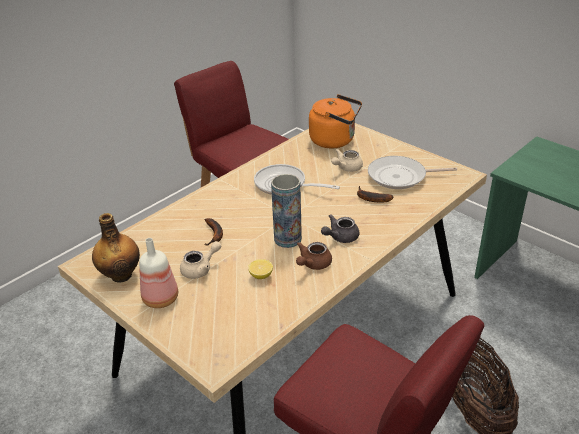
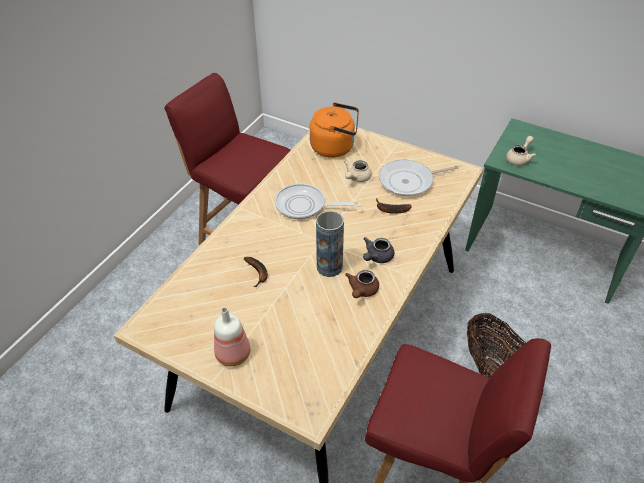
camera: 15 degrees left, 10 degrees up
(121, 275) = (183, 334): bottle -> none
(200, 269) = (259, 314): beige teapot -> beige teapot (519, 158)
(261, 276) = (319, 311): lemon -> none

